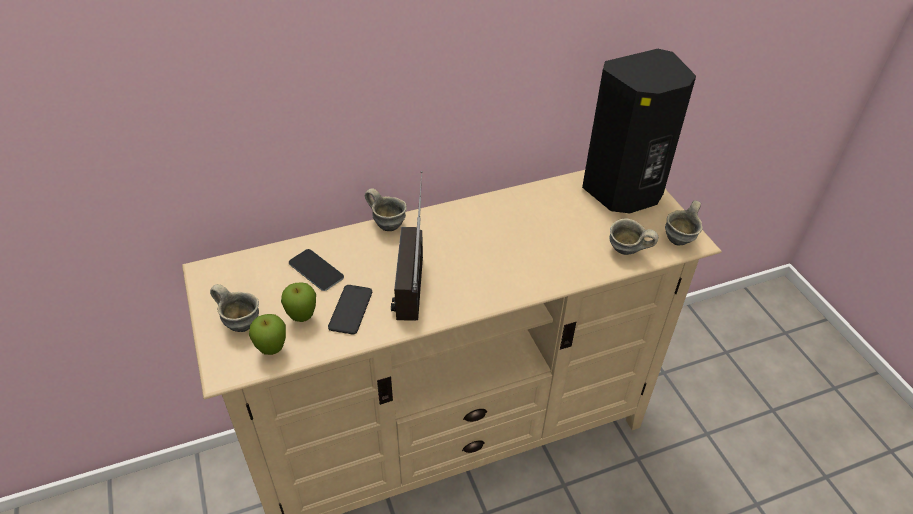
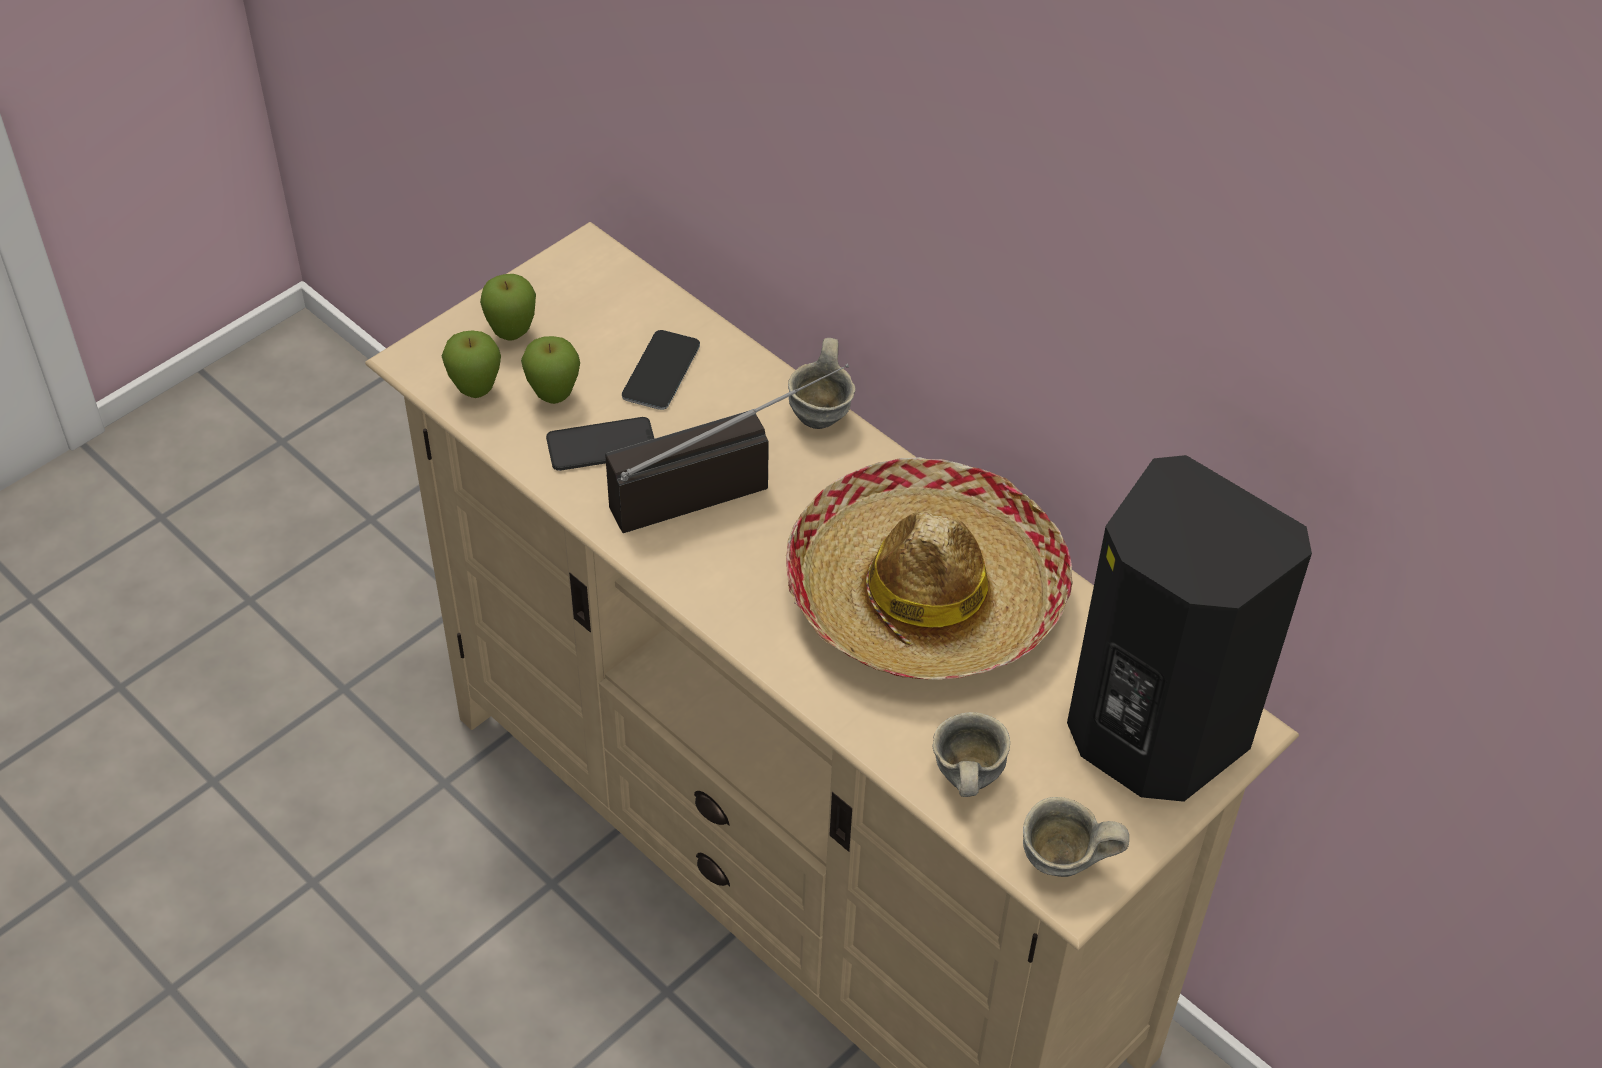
camera: 65 degrees right, 5 degrees up
(241, 321) = (512, 335): grey mug -> apple
(516, 229) = (924, 594): none -> hat

